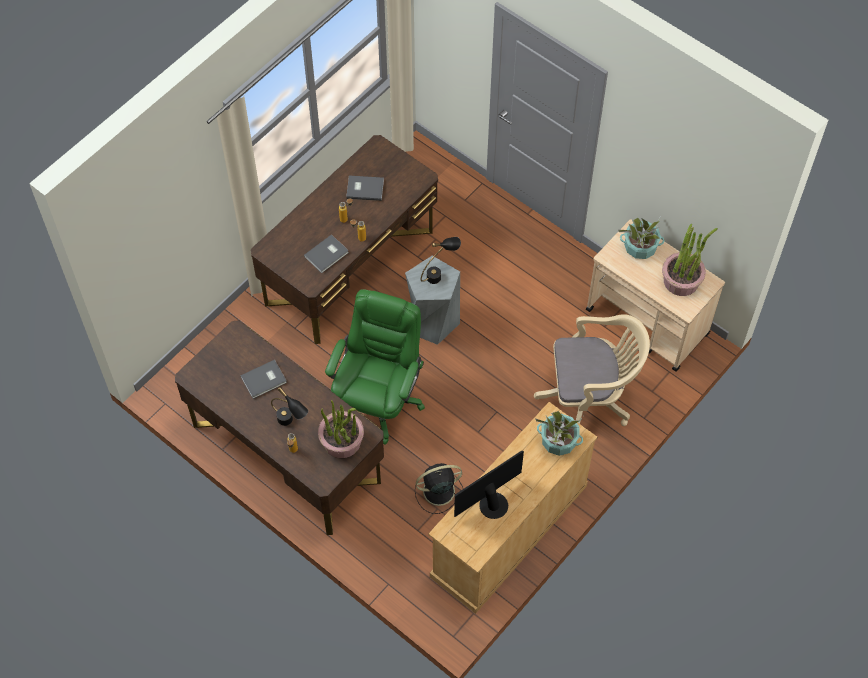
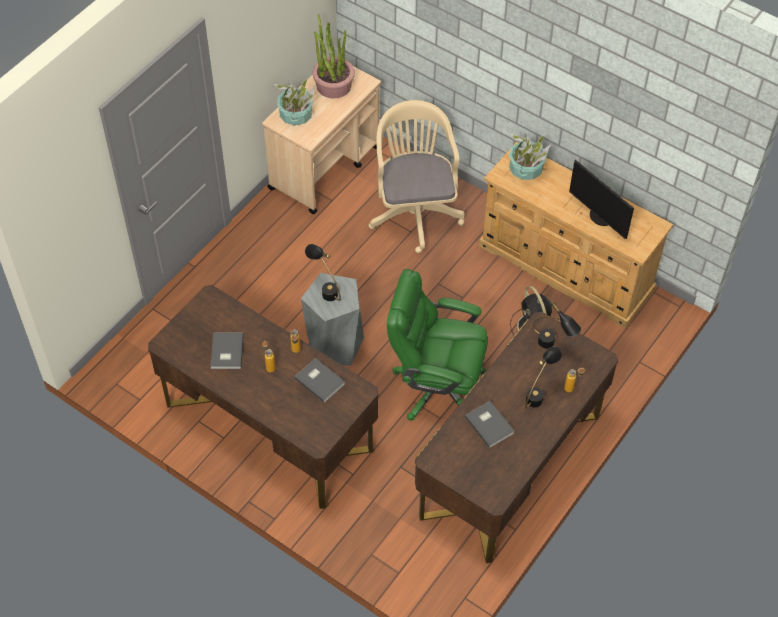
camera: 95 degrees left, 5 degrees down
(342, 441) = (552, 346): potted plant -> black table lamp

